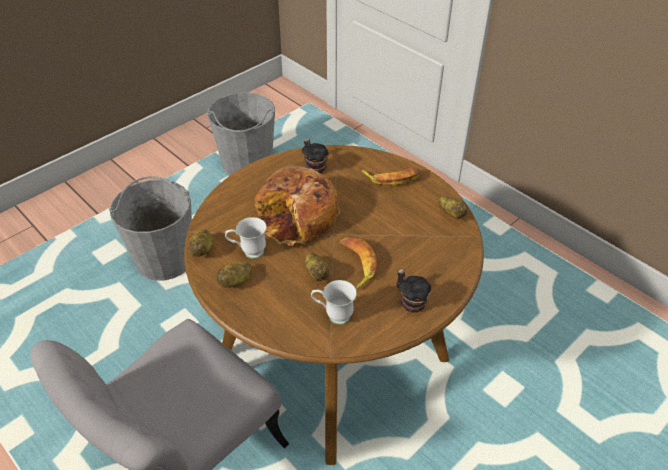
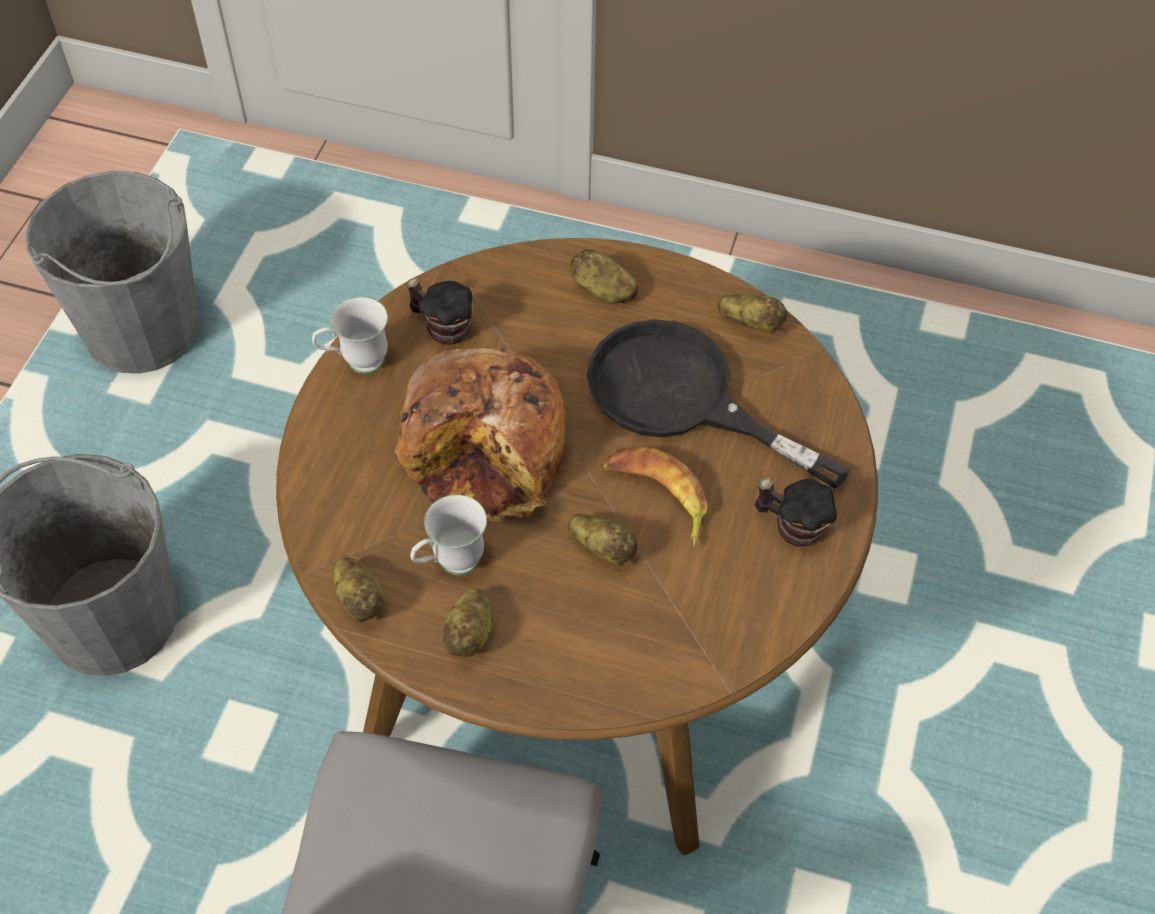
camera: 30 degrees left, 10 degrees up
(333, 315) = (686, 615): white mug -> white mug (356, 363)
(392, 178) = (602, 291): banana -> potato
(397, 231) = (682, 399): none -> black frying pan

